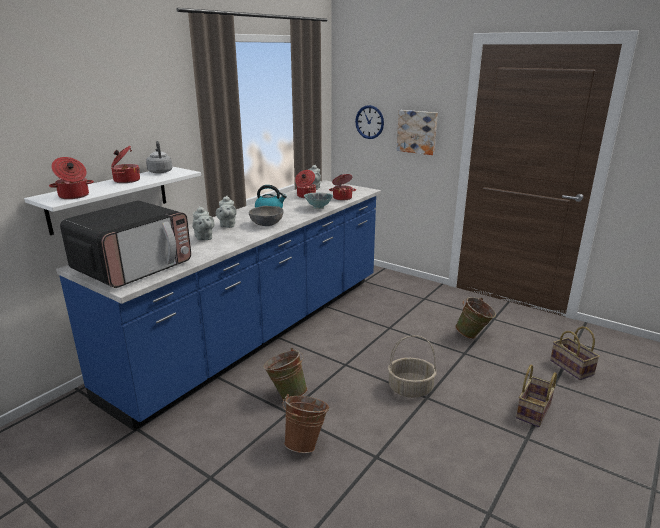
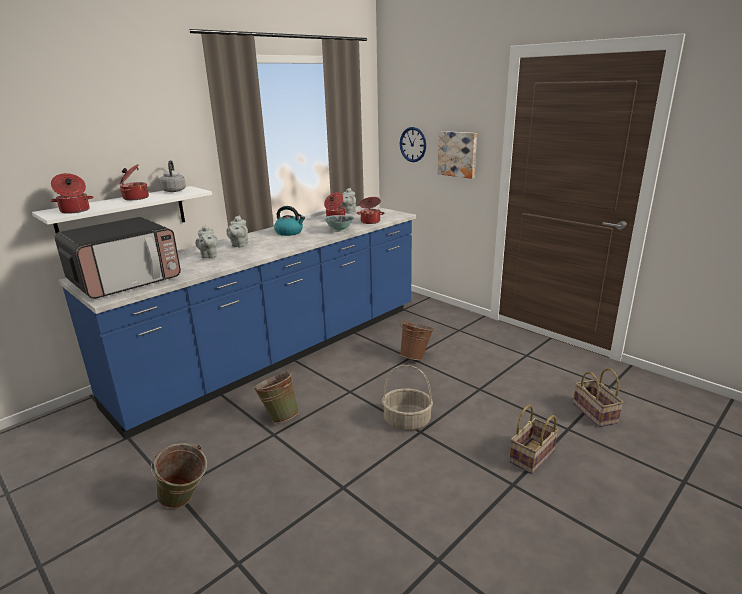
camera: 10 degrees right, 0 degrees up
(267, 224) = (278, 245): grey bowl -> none
(306, 443) = (278, 466): brown bucket -> brown bucket (416, 357)
(473, 336) = (497, 372): green bucket -> green bucket (185, 502)

